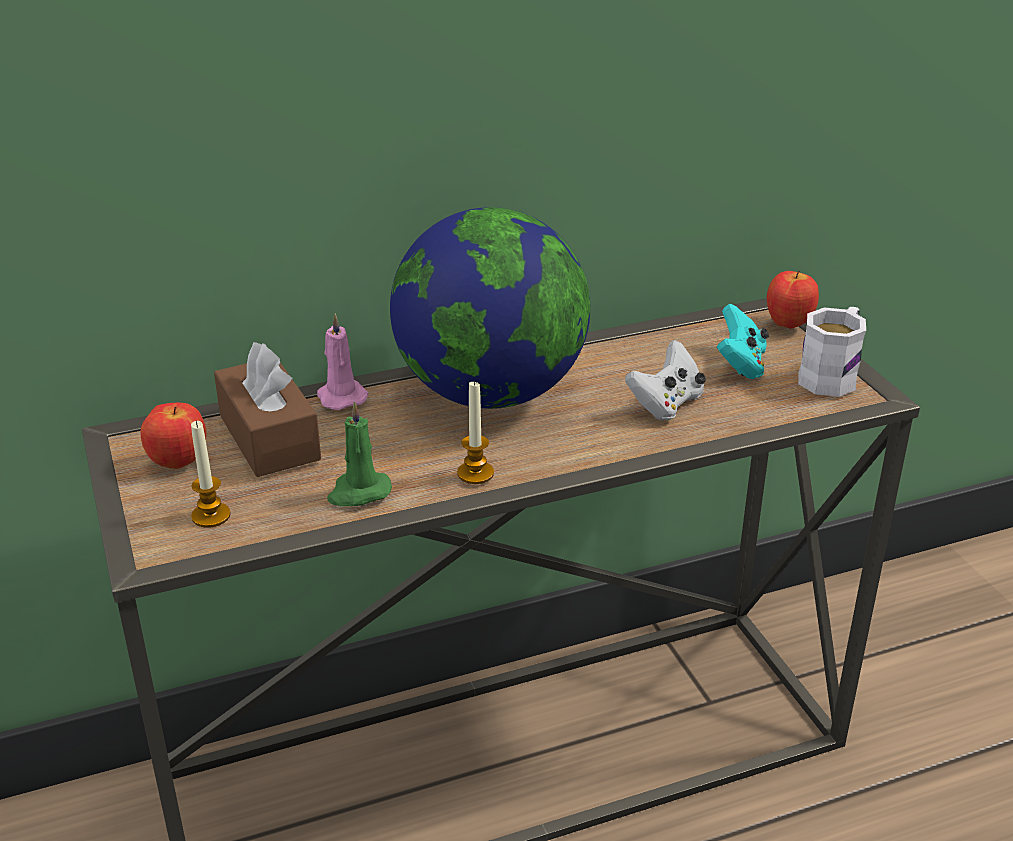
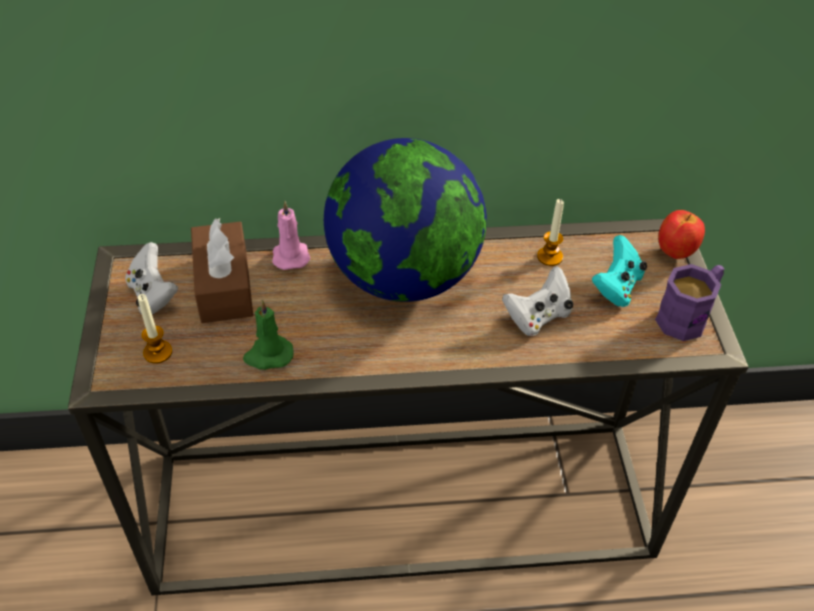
camera: 15 degrees right, 15 degrees up
(179, 463) = (153, 295): apple -> white game controller
(475, 473) = (360, 356): candle -> candle (549, 257)
(832, 375) = (687, 316): white mug -> purple mug

